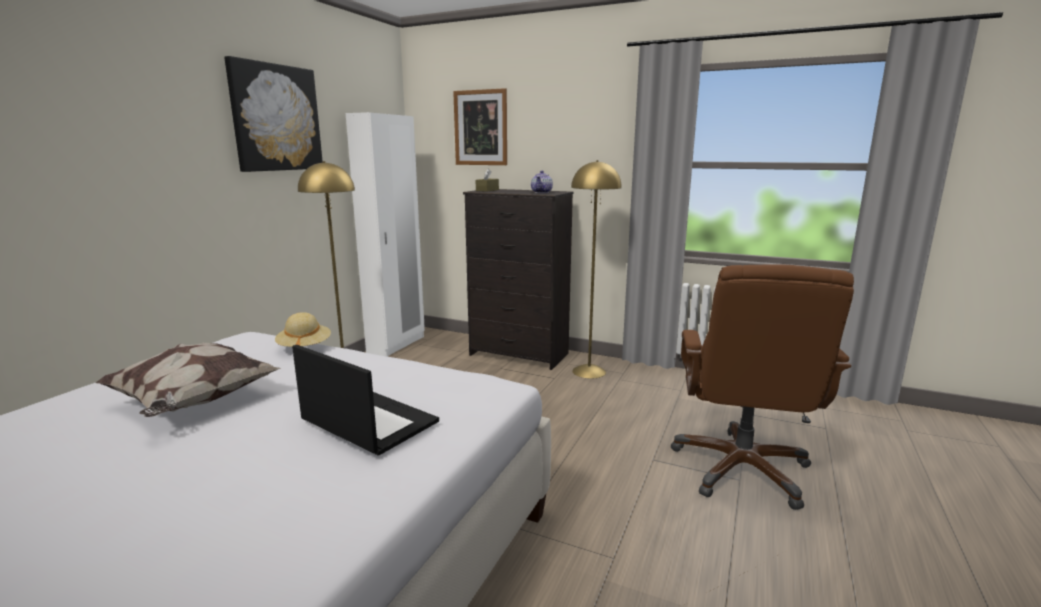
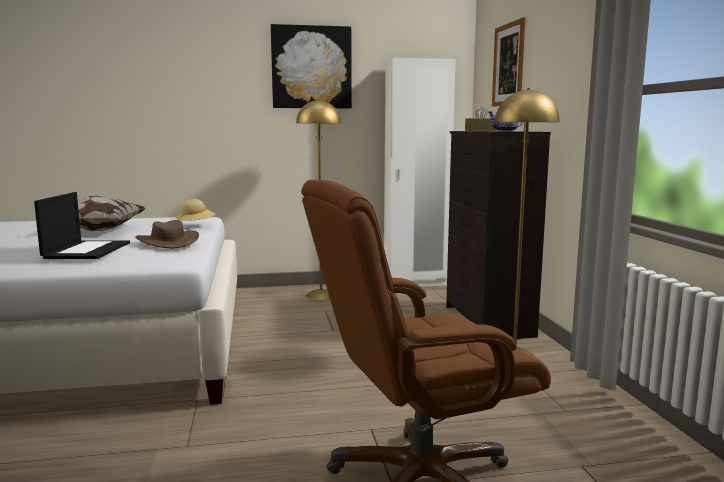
camera: 55 degrees right, 5 degrees down
(396, 374) = (168, 242): none -> brown hat

